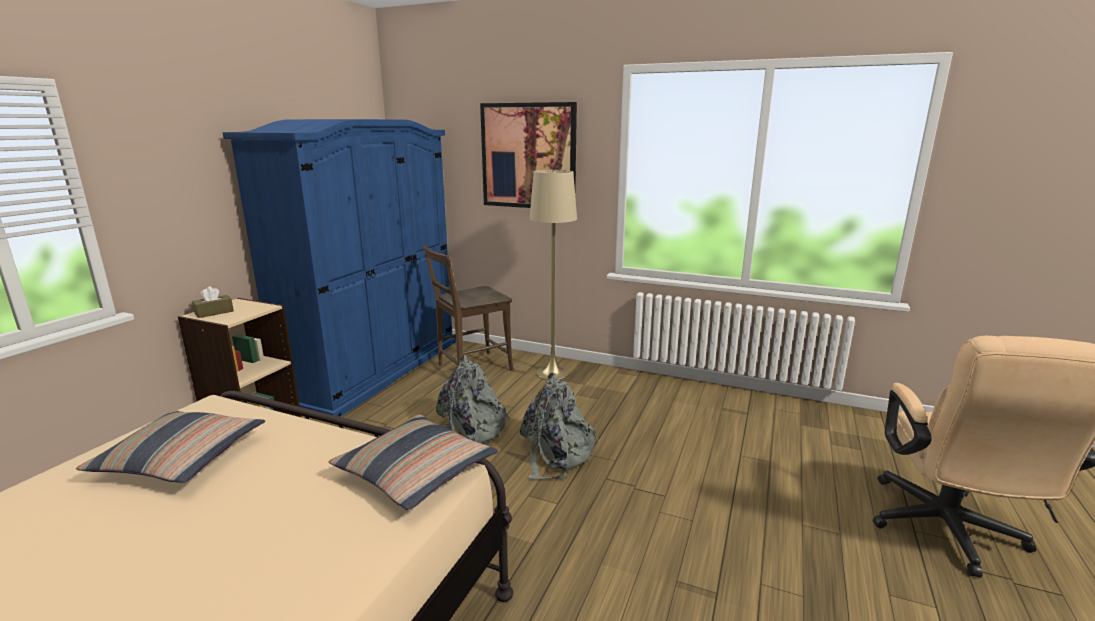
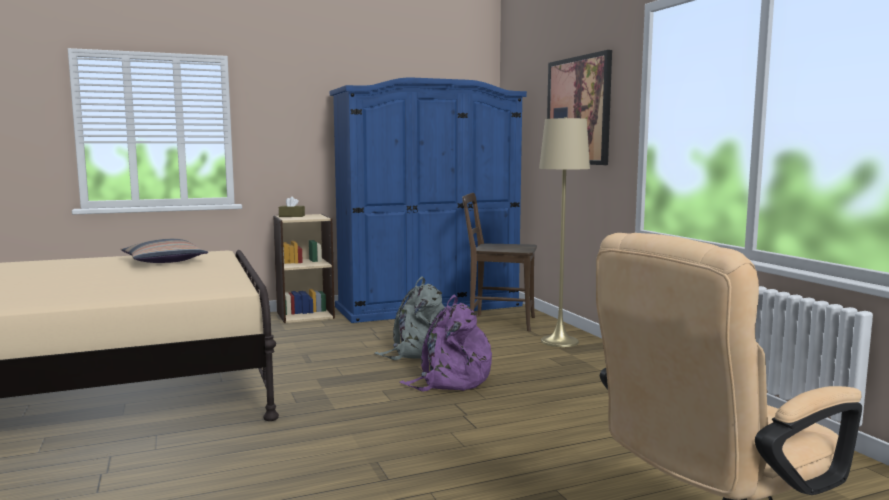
camera: 45 degrees right, 10 degrees down
(415, 472) = (221, 284): pillow -> none
(556, 454) = (450, 380): grey backpack -> purple backpack

